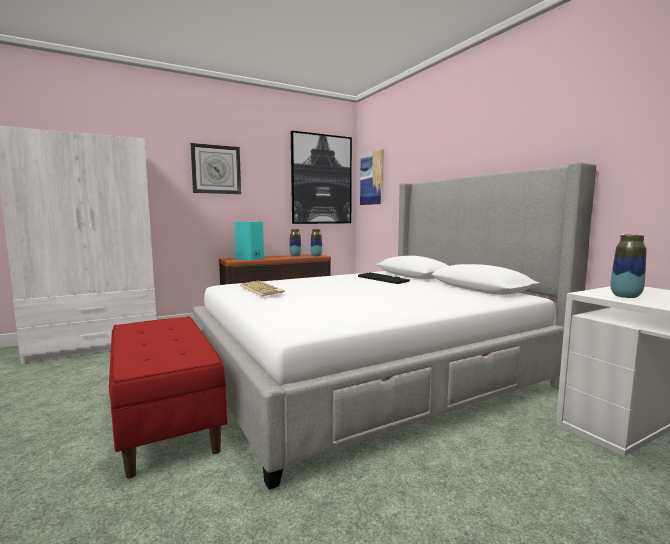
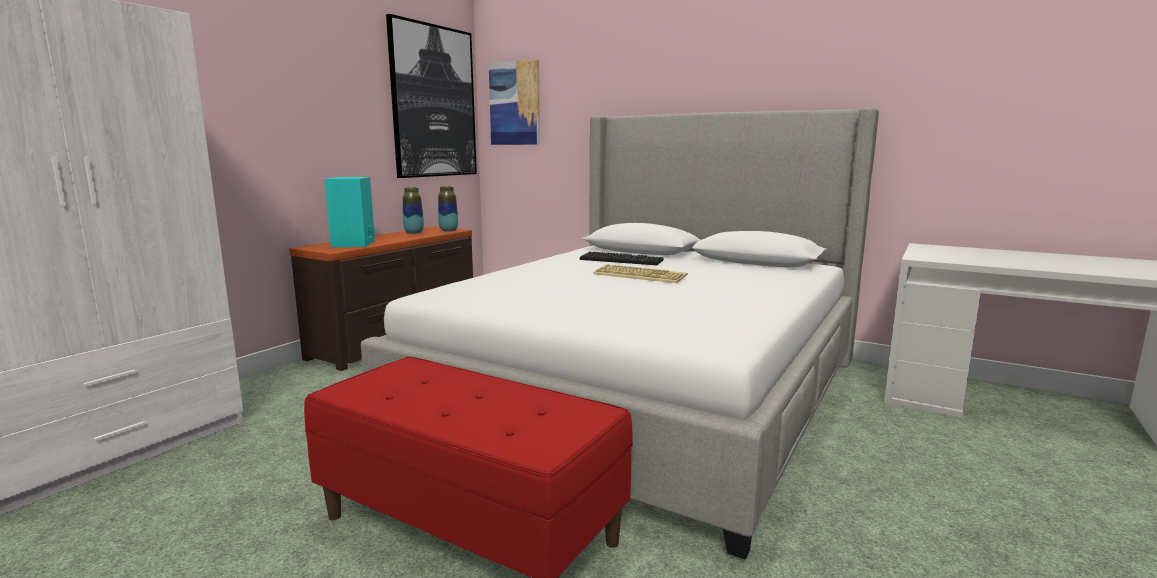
camera: 30 degrees left, 5 degrees up
(216, 169) = (272, 78): wall clock -> none
(262, 289) = (519, 295): keyboard -> keyboard (641, 275)
(625, 296) = (950, 257): vase -> none

